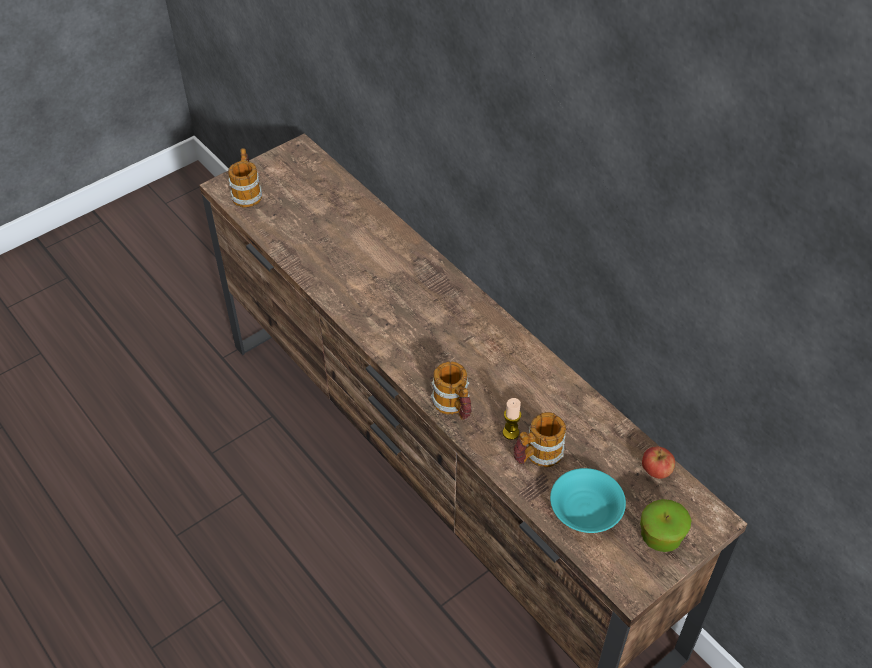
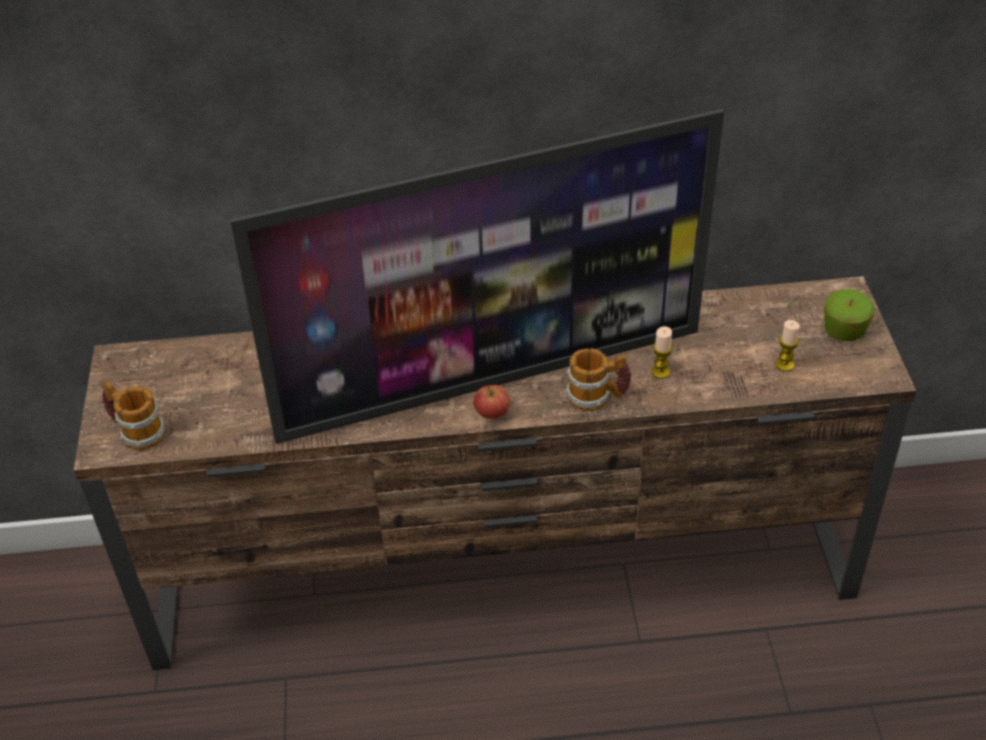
camera: 55 degrees left, 5 degrees down
(424, 338) = (492, 380): none -> television
(537, 455) = (700, 366): mug -> none
(584, 511) = (784, 365): turquoise bowl -> candle
(656, 471) = (773, 301): apple -> apple (492, 414)

